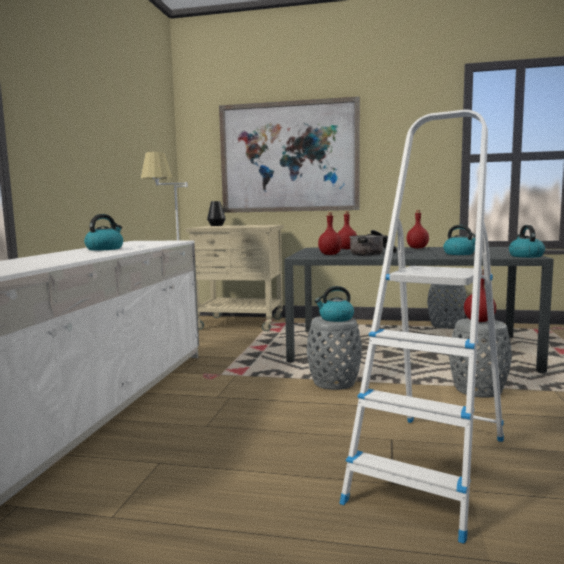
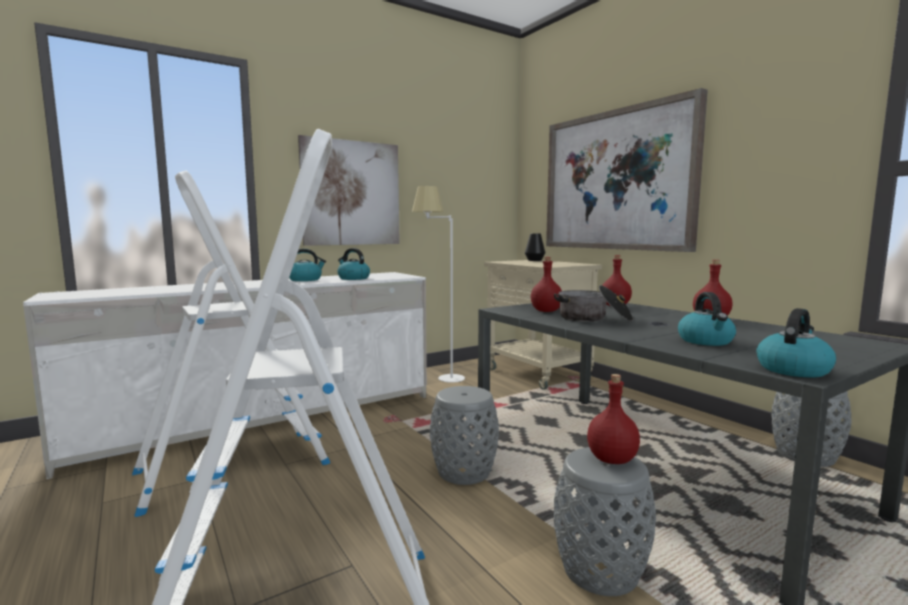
camera: 45 degrees right, 0 degrees up
(80, 155) = (351, 193): none -> picture
(170, 445) = (235, 468): none -> white step ladder
(335, 318) = (466, 394): kettle -> kettle (353, 278)

